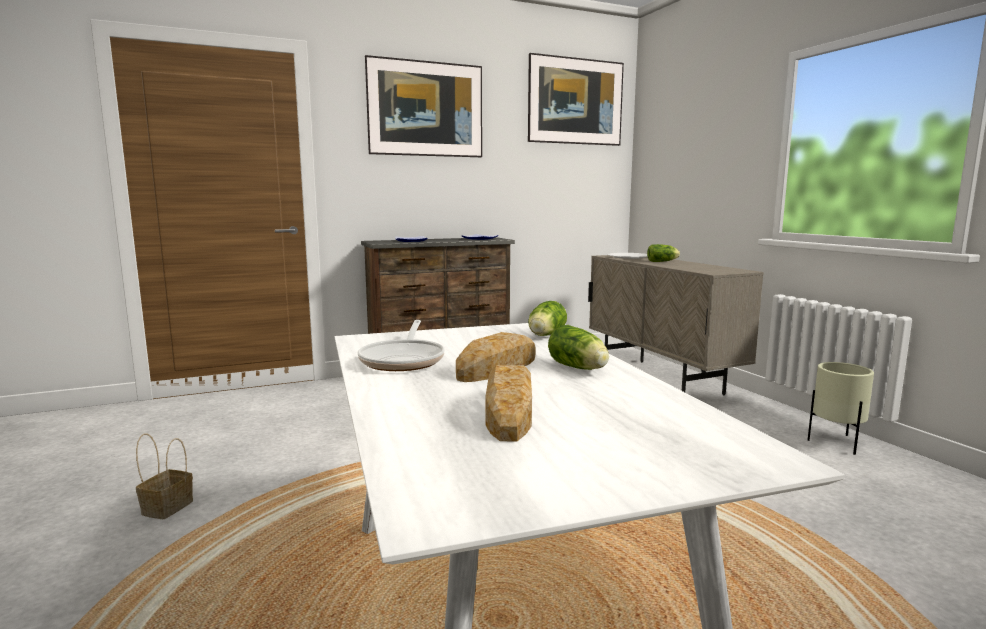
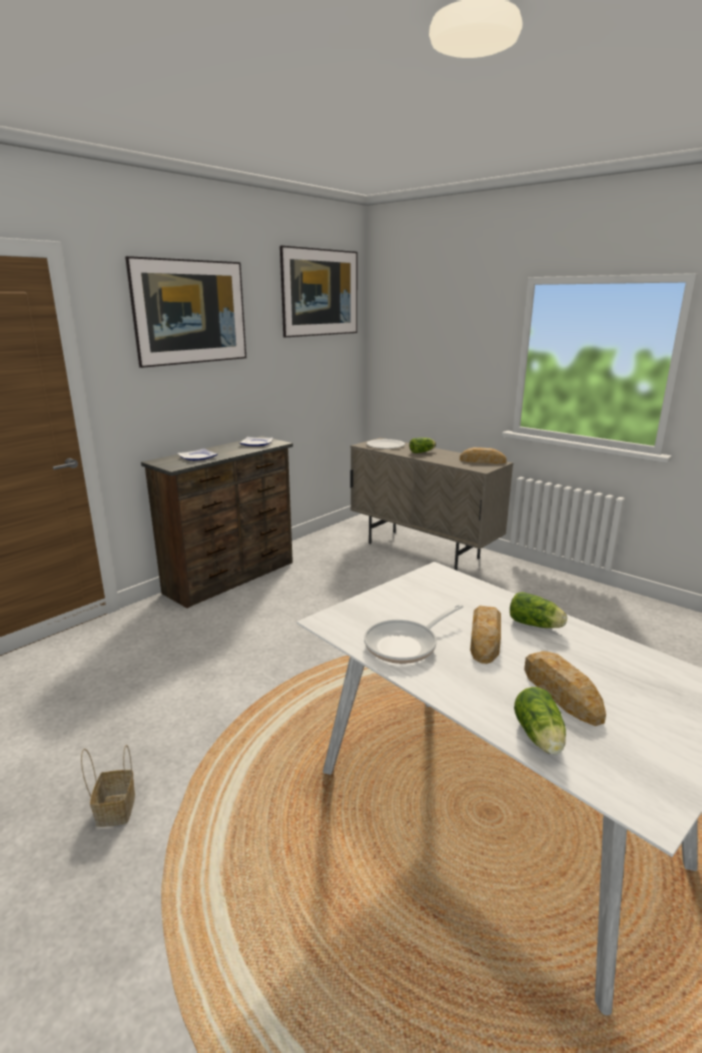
camera: 25 degrees left, 10 degrees up
(404, 360) = (406, 645): frying pan -> frying pan turned 75 degrees clockwise
(545, 335) = (460, 584): lettuce -> lettuce (539, 738)
(724, 269) = (482, 461): none -> bread
(835, 443) = (576, 592): beige planter -> none

